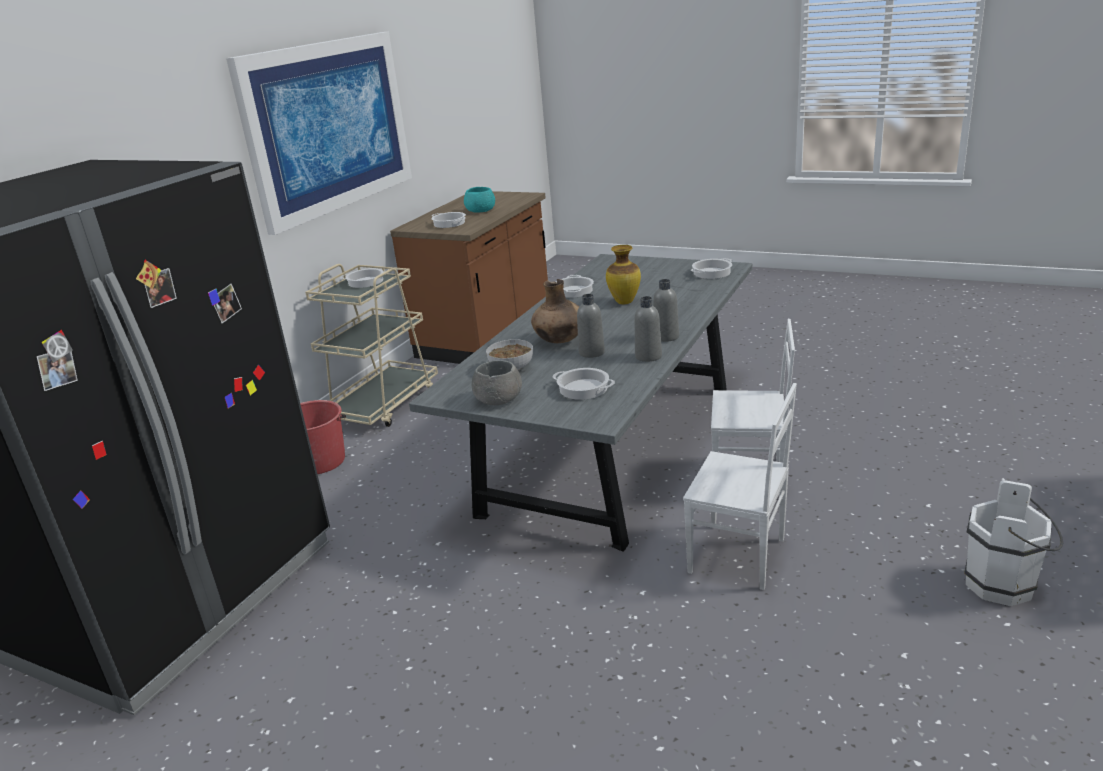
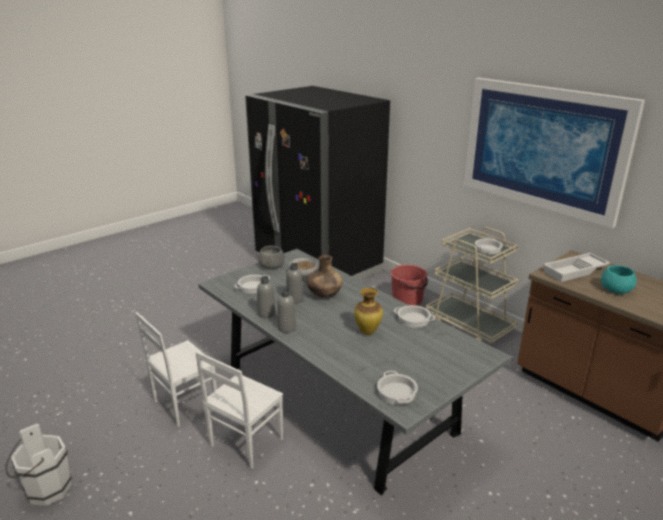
camera: 110 degrees right, 0 degrees up
(450, 223) = (575, 271): cooking pot -> white tray

